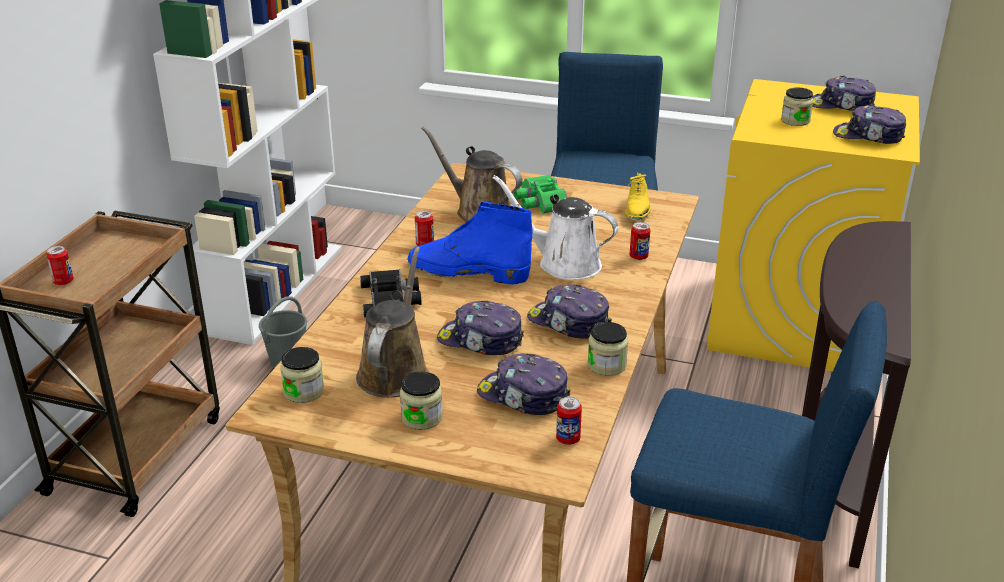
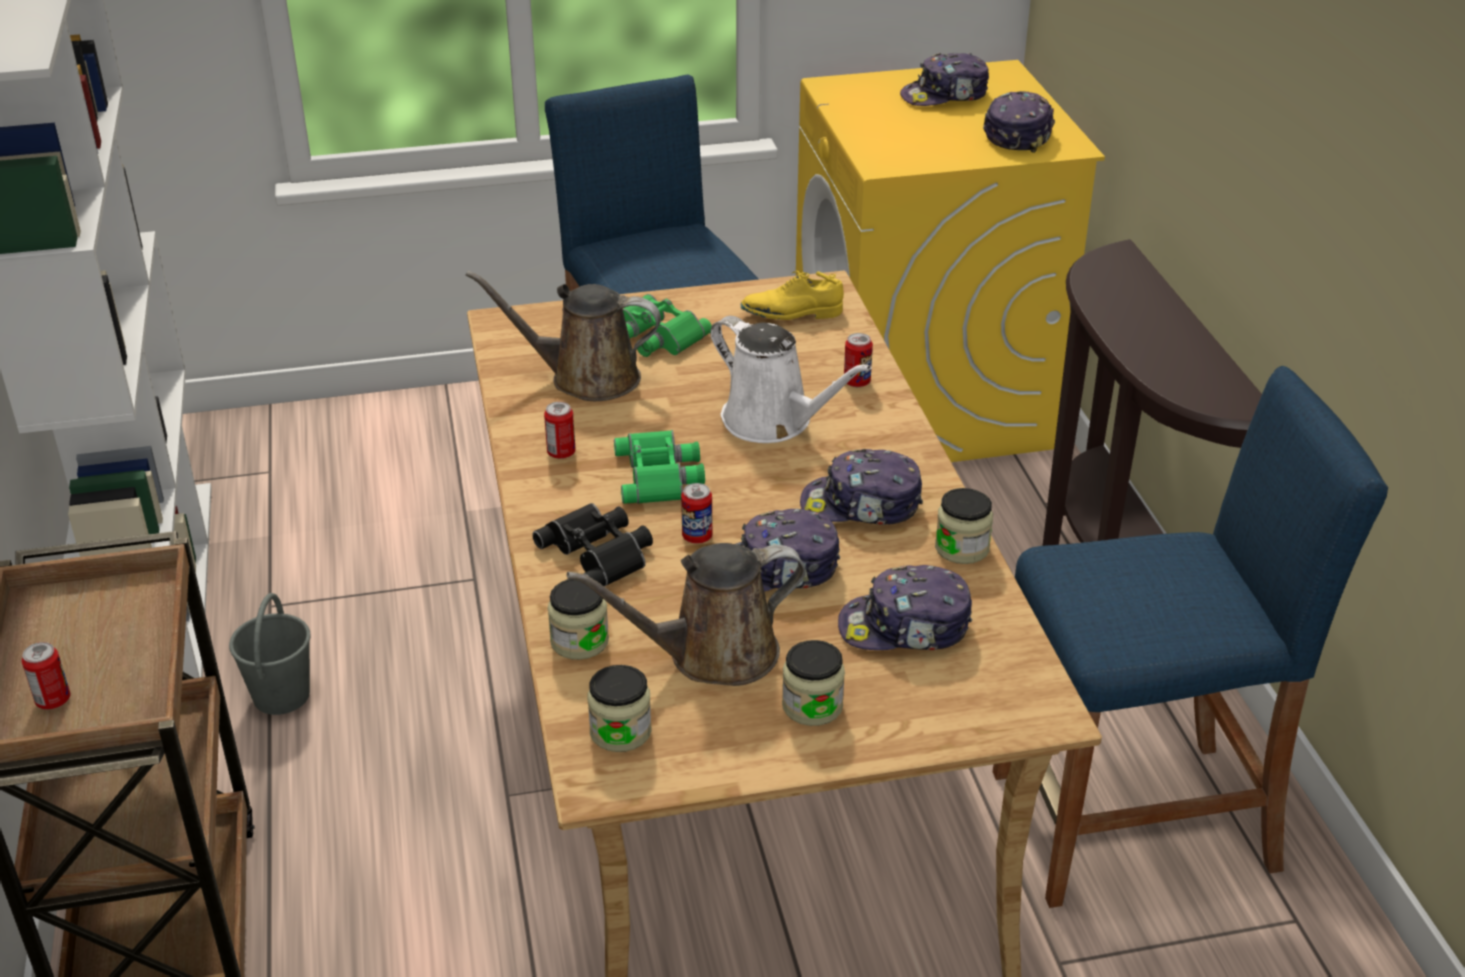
camera: 30 degrees left, 5 degrees up
(395, 371) = (712, 655): brown watering can -> brown watering can turned 90 degrees counterclockwise
(467, 271) = (660, 475): blue boot -> green binoculars
(563, 263) = (773, 422): white watering can -> white watering can turned 135 degrees counterclockwise
(568, 439) = (1011, 664): can -> can (697, 537)
(637, 210) = (791, 314): yellow shoe -> yellow shoe turned 105 degrees clockwise
(795, 120) = (913, 131): jar -> jar (579, 641)
(868, 136) = (1017, 134): cap -> cap turned 120 degrees clockwise

